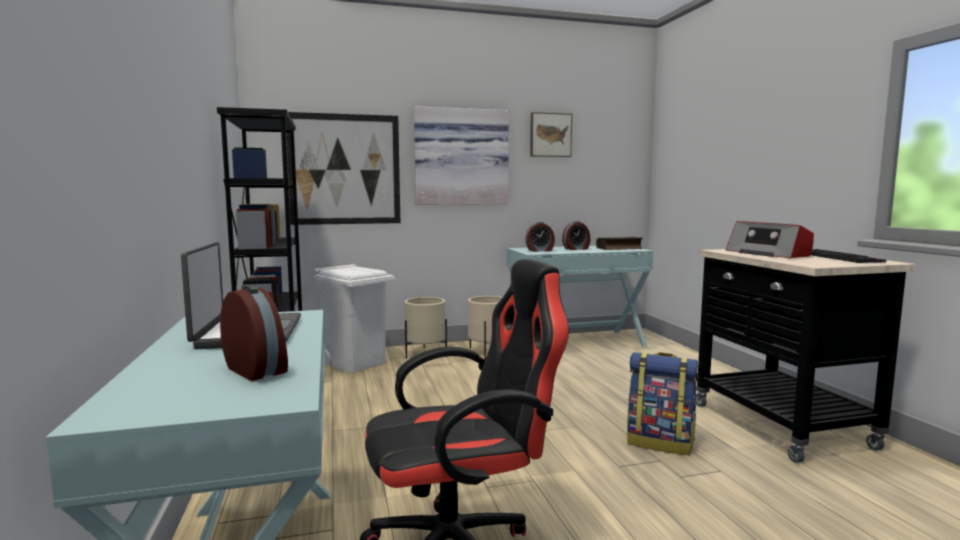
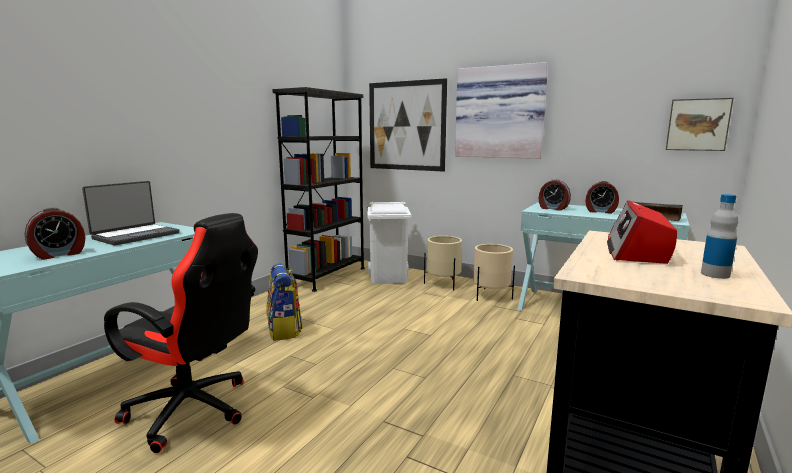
camera: 45 degrees right, 5 degrees up
(257, 370) = (59, 254): alarm clock -> alarm clock turned 45 degrees clockwise
(550, 135) = (599, 84): picture -> picture (697, 124)
(660, 442) = (458, 423): backpack -> backpack (285, 330)
(838, 257) = (715, 274): keyboard -> bottle

